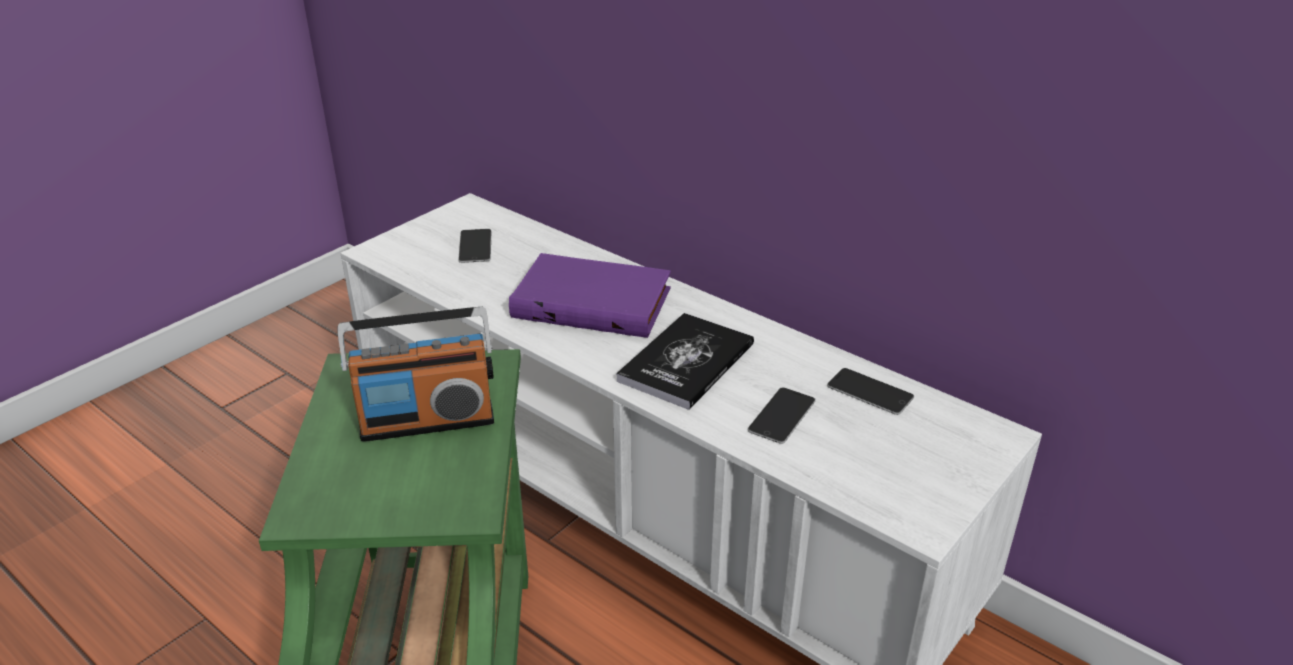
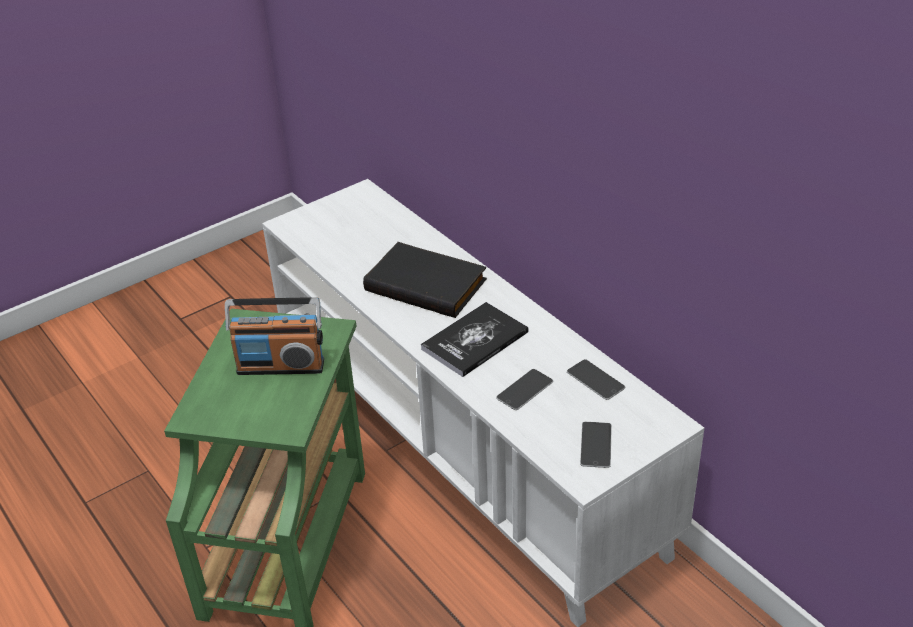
camera: 15 degrees right, 5 degrees up
(475, 246) = (357, 227): phone -> phone (596, 445)
(594, 301) = (427, 284): purple book -> black book

